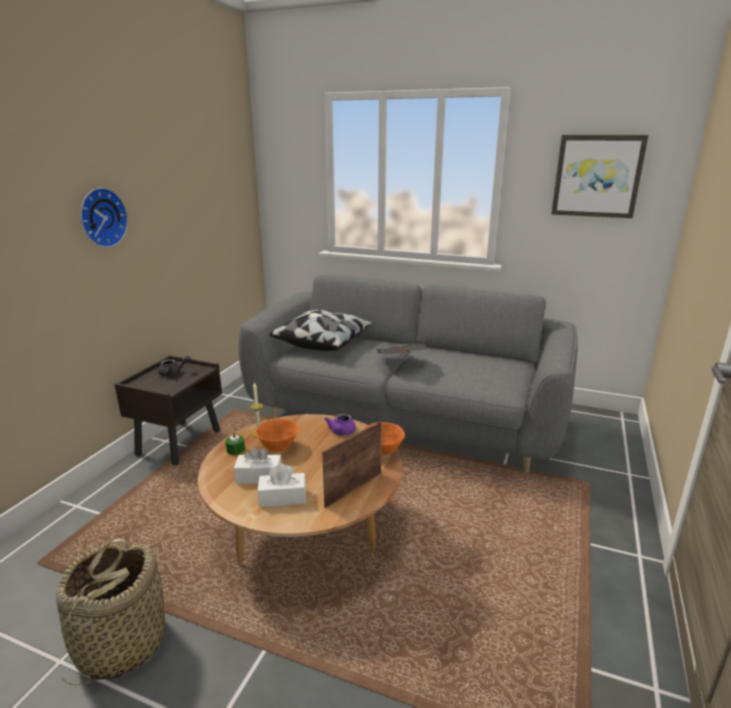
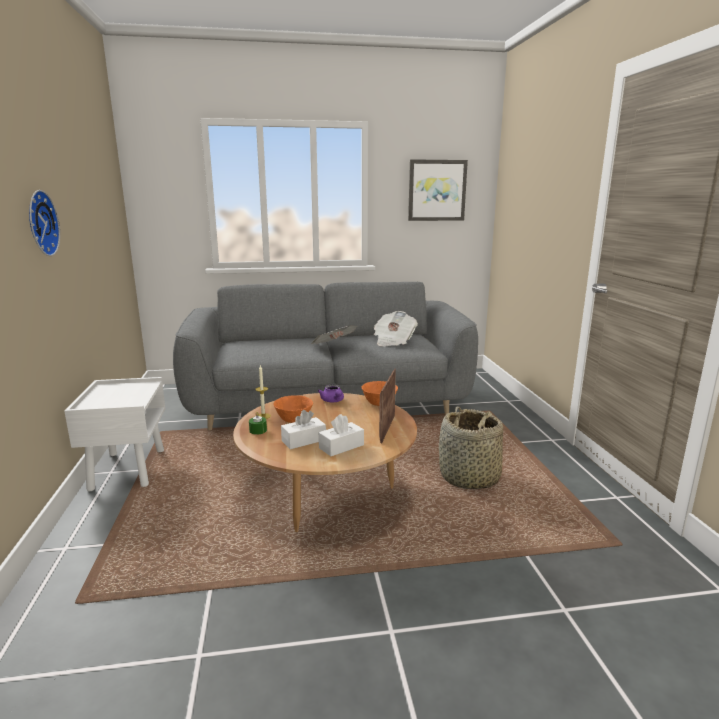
camera: 30 degrees left, 5 degrees down
(120, 644) = (247, 619): basket -> basket (469, 477)
(173, 373) = (118, 392): grey teapot -> none
(179, 442) = (128, 469): brown nightstand -> white nightstand
(323, 342) = (249, 345): pillow -> none
(474, 368) = (393, 341): none -> newspaper

